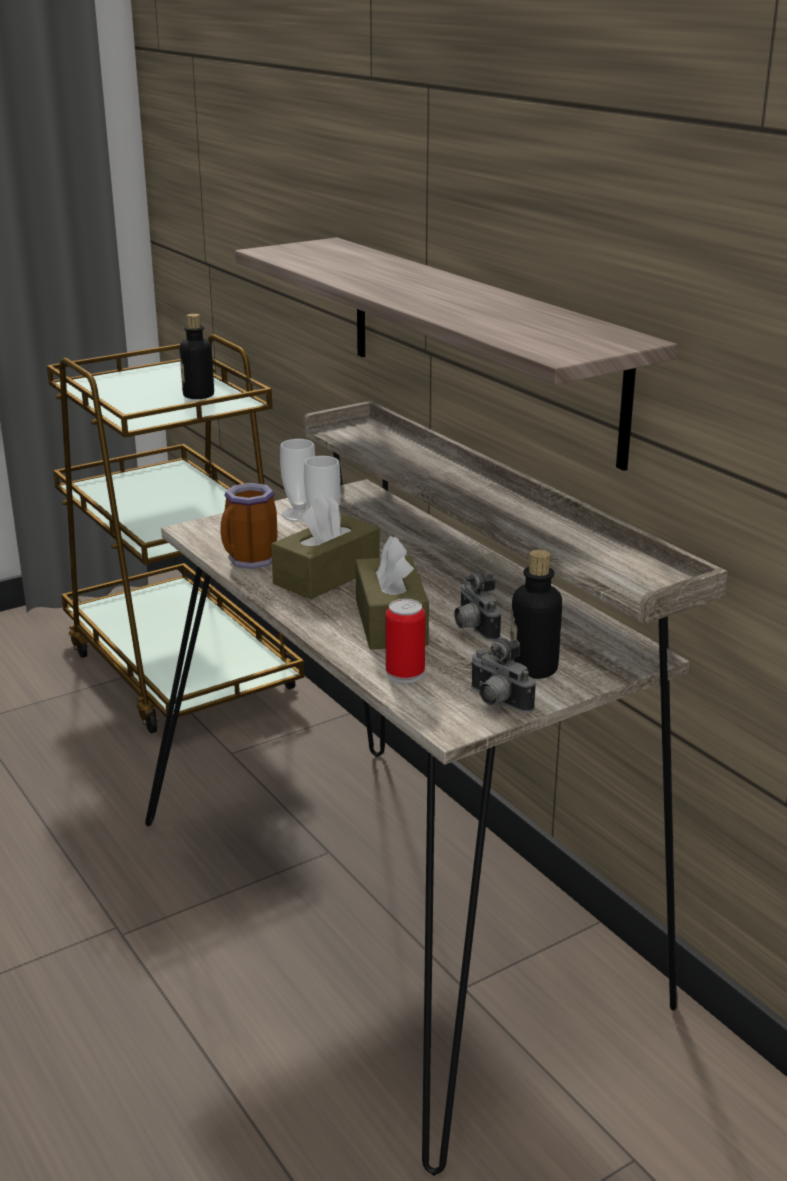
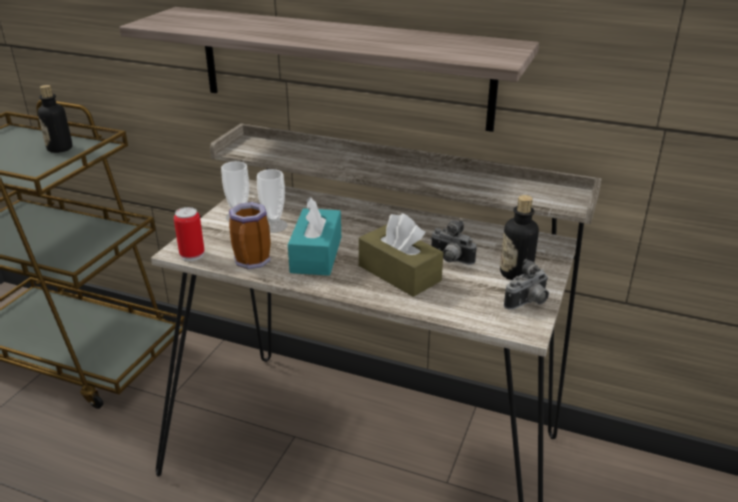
camera: 35 degrees left, 5 degrees up
(327, 575) = (316, 254): brown tissue box -> turquoise tissue box
(405, 674) = (455, 305): can -> can (192, 255)
(496, 702) = (528, 303): camera -> camera turned 45 degrees counterclockwise

